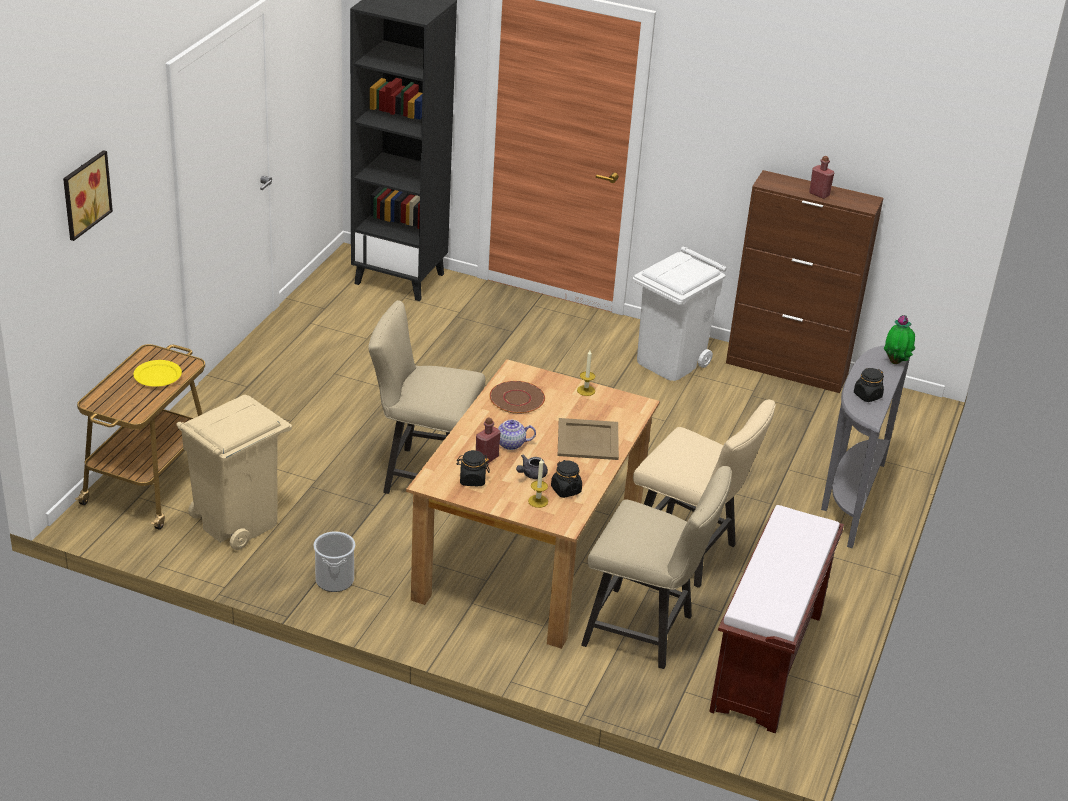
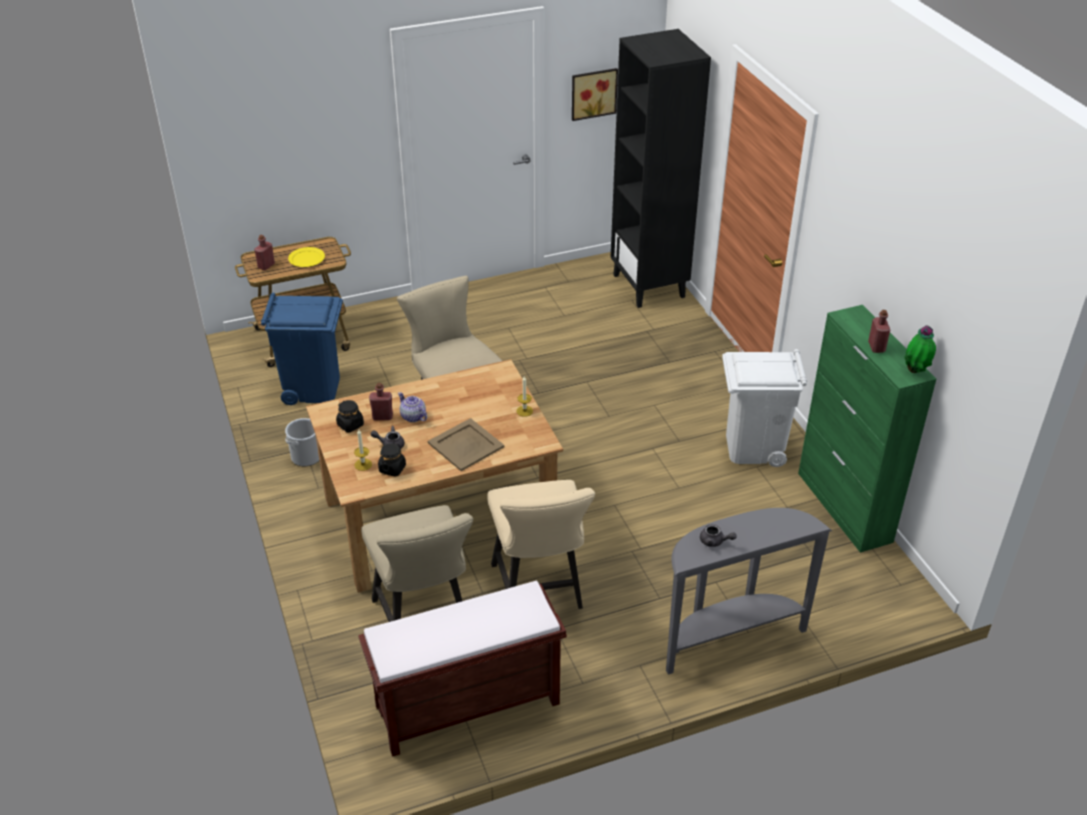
camera: 50 degrees right, 5 degrees up
(84, 194) = (272, 103): picture -> picture (593, 93)
(125, 402) = (266, 266): none -> red bottle
(237, 522) = (313, 387): beige trash can -> blue trash can
(516, 398) = (470, 389): brown plate -> none
(787, 369) = (844, 507): brown cabinet -> green cabinet
(867, 395) = (715, 541): black jar -> grey teapot
(896, 361) = (791, 531): potted plant -> potted plant (916, 371)

